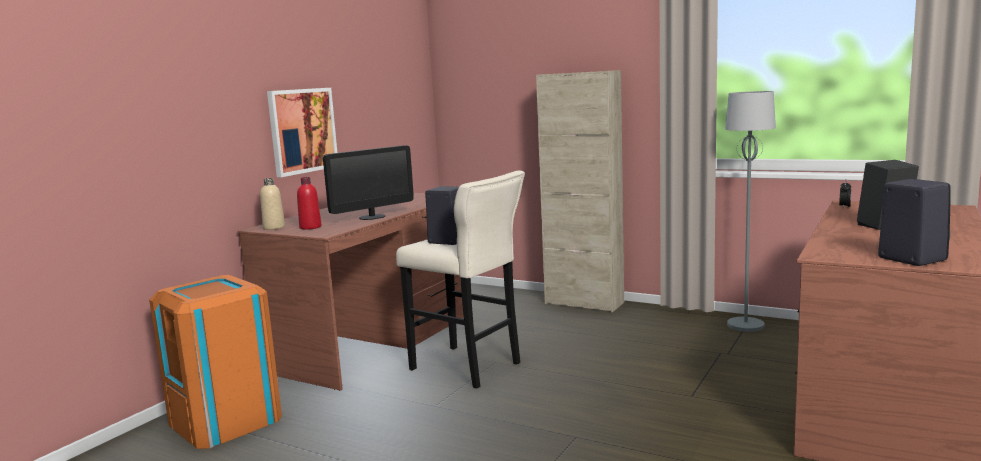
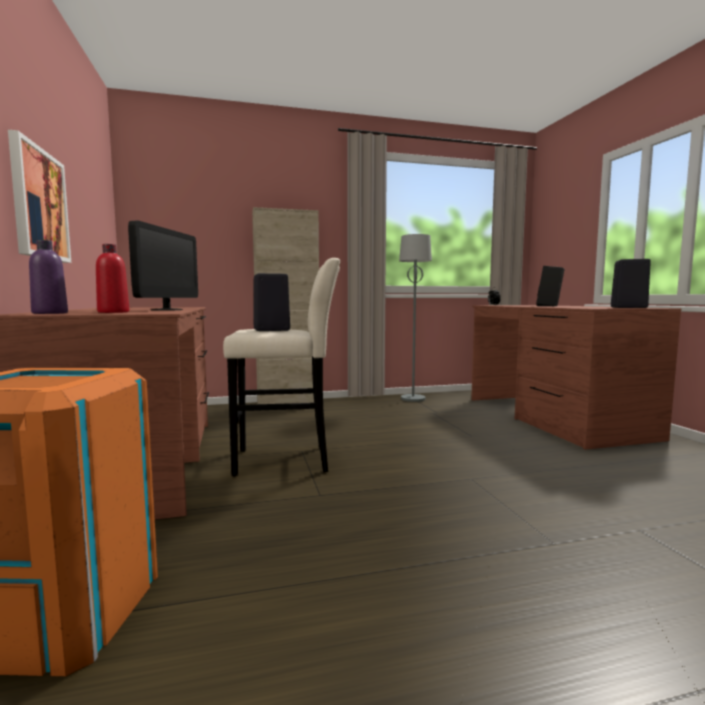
camera: 45 degrees left, 5 degrees down
(274, 227) = (50, 313): beige bottle -> purple bottle

